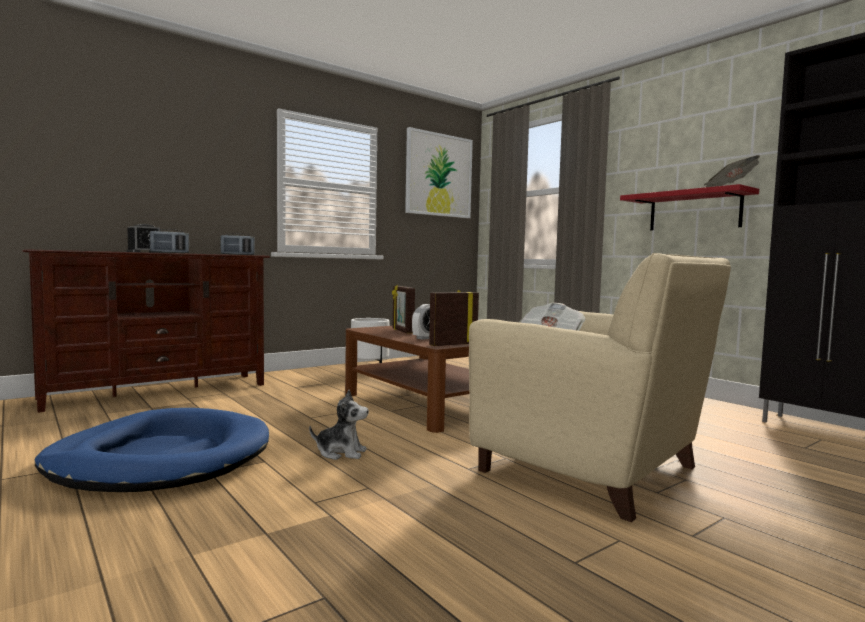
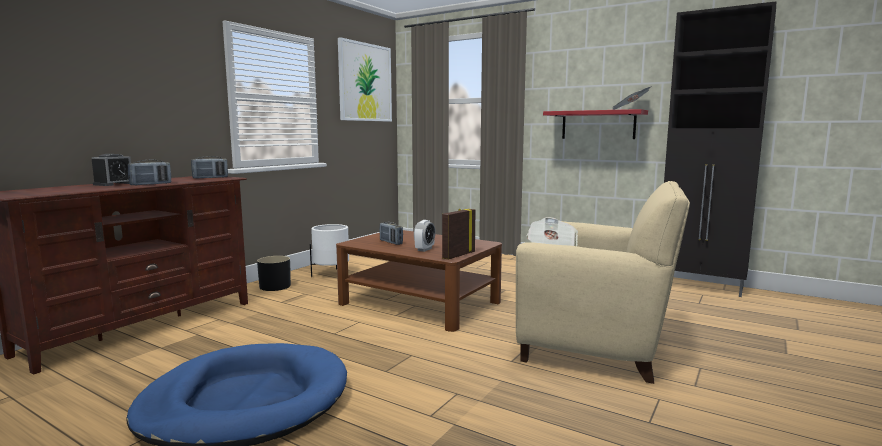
camera: 20 degrees left, 5 degrees up
(304, 375) = (274, 286): none -> black planter
(341, 453) = (400, 365): plush toy -> none
(402, 331) = (391, 242): picture frame -> radio

